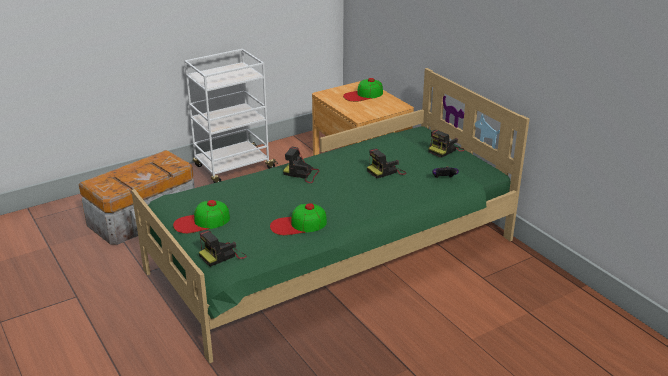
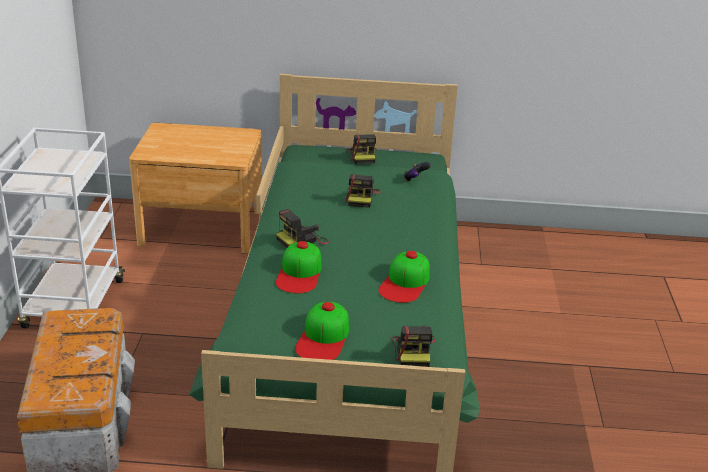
camera: 55 degrees left, 0 degrees up
(363, 95) = (187, 138): cap -> cap (299, 273)

